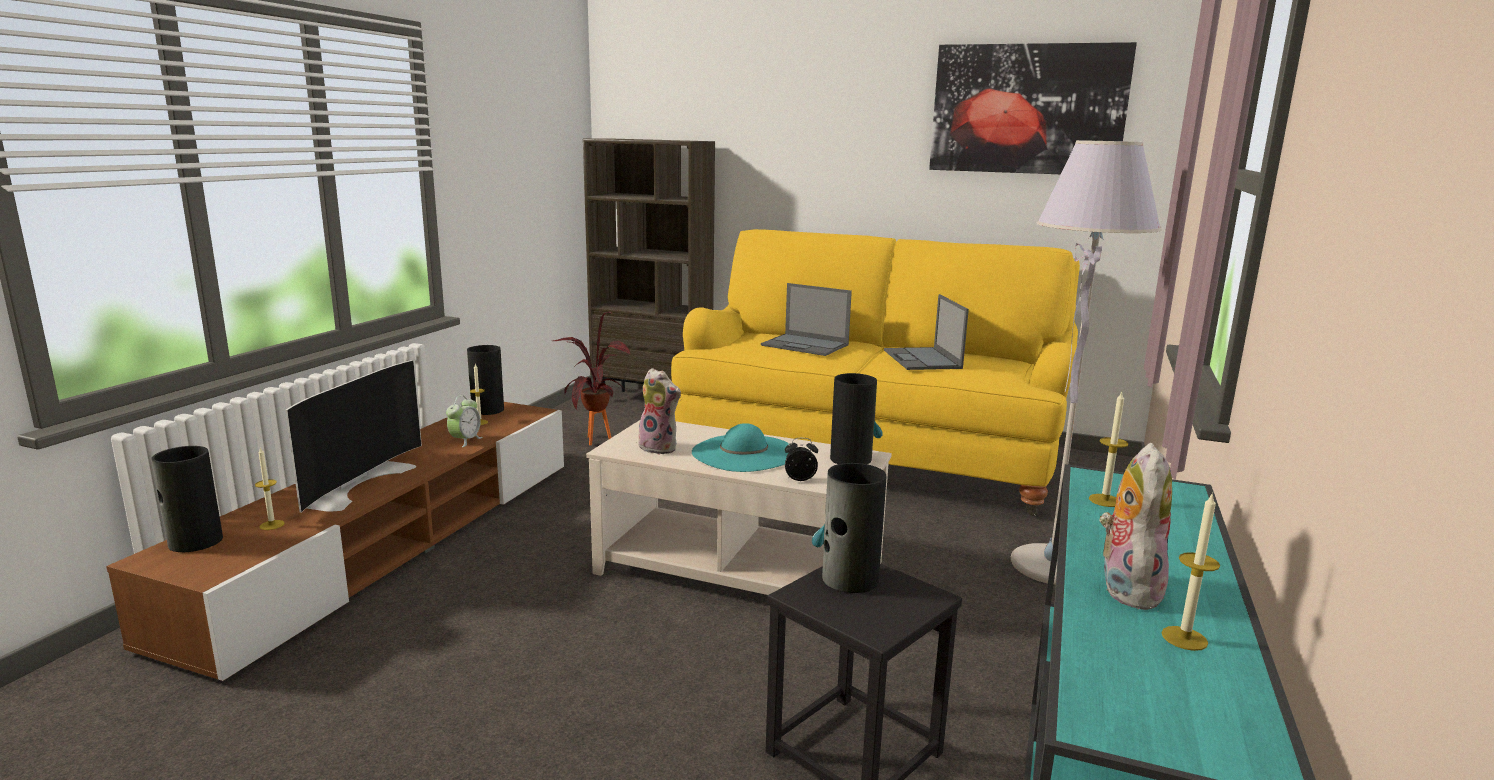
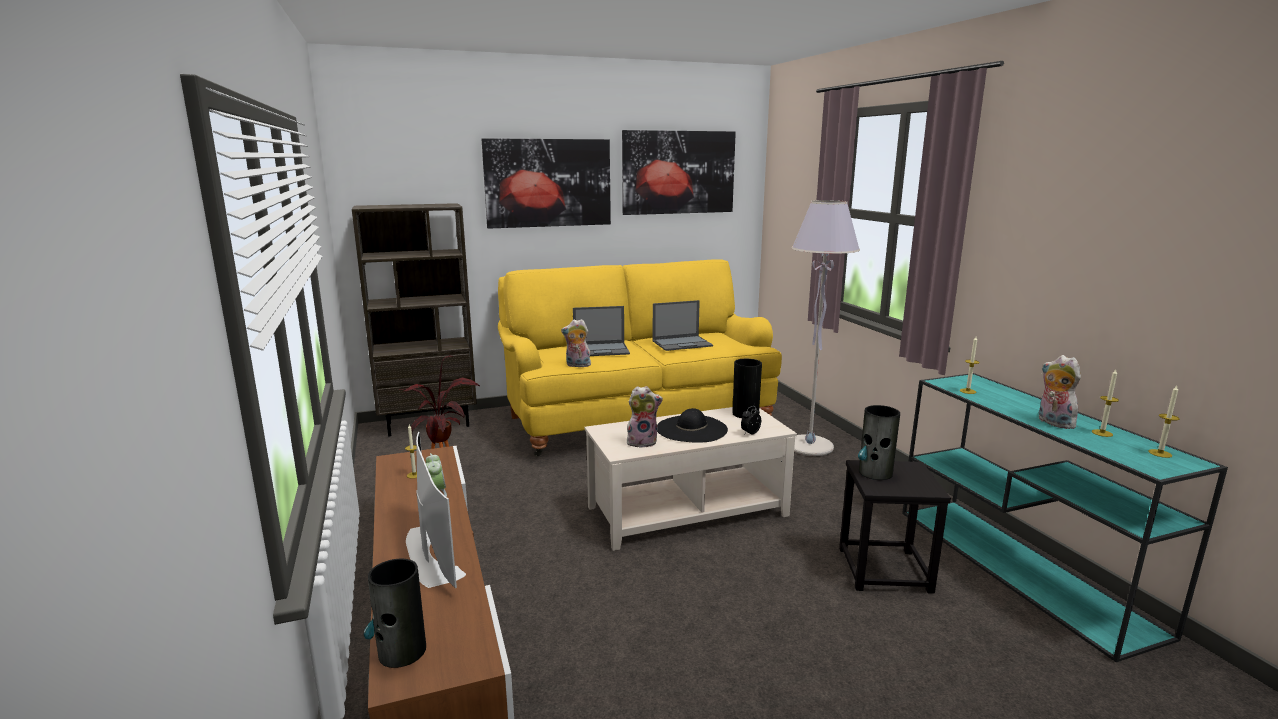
camera: 40 degrees left, 0 degrees up
(272, 525) = (436, 609): candle -> candle (1160, 453)
(487, 409) = (397, 463): vase -> none
(743, 354) = (577, 365): none -> plush toy
(743, 453) = (692, 429): turquoise hat -> black hat
(829, 120) = (548, 183): none -> picture
(923, 359) = (682, 343): laptop -> laptop turned 60 degrees counterclockwise

